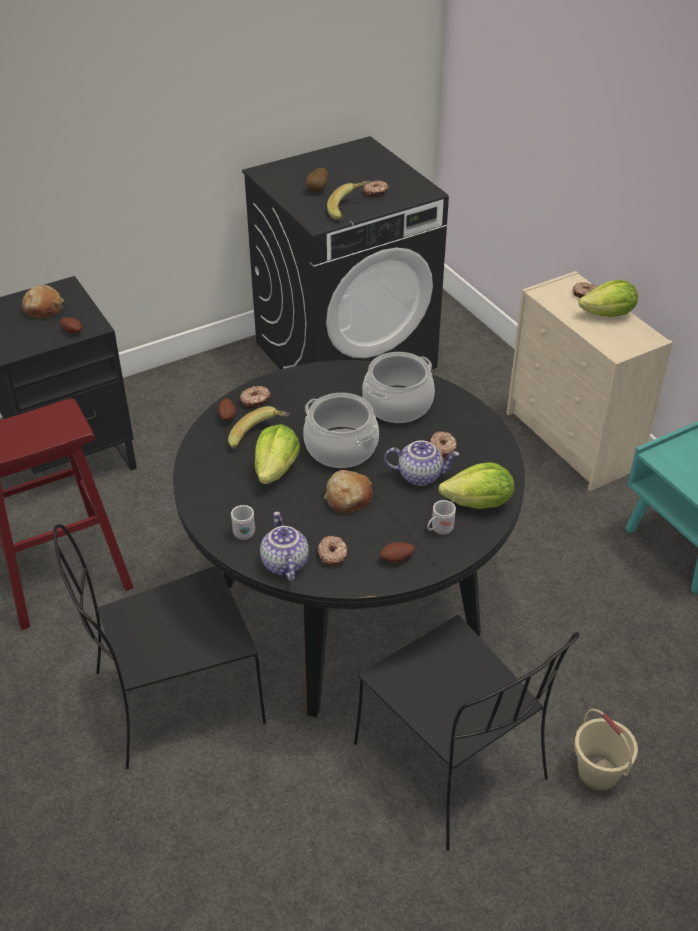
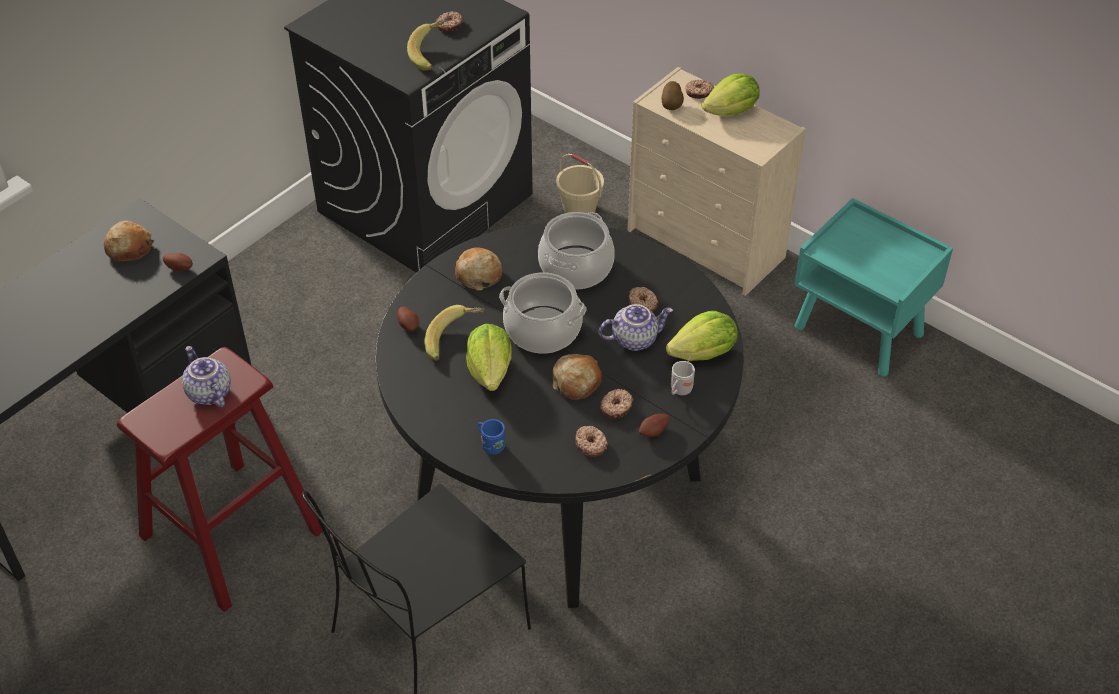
camera: 20 degrees left, 5 degrees up
(243, 531) = (491, 445): white mug -> blue mug
(255, 401) = (428, 300): donut -> donut (617, 407)
(283, 563) = (548, 467): teapot -> teapot (208, 393)
(309, 391) = (478, 275): none -> bread
(318, 190) = (385, 36): potato -> potato (672, 106)
(453, 764) = (728, 611): black chair -> none
(598, 773) = (861, 577): beige bucket -> beige bucket (580, 210)

